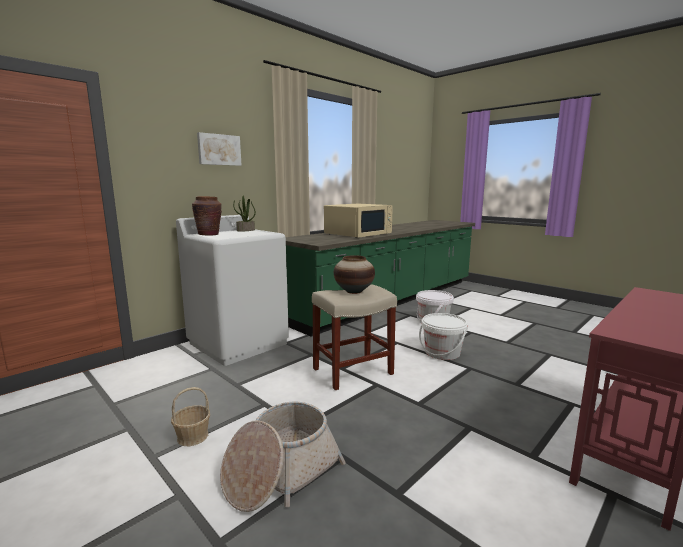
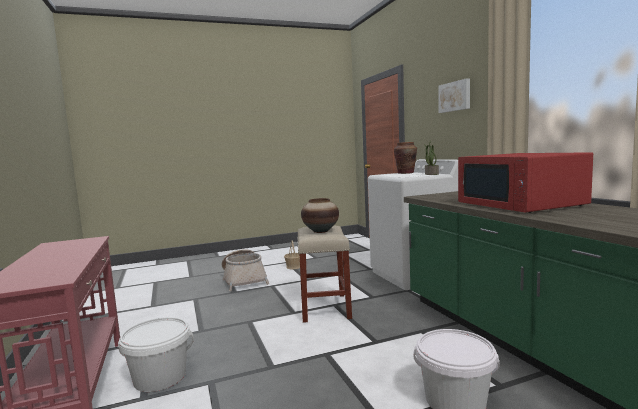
camera: 115 degrees right, 5 degrees down
(358, 234) = (520, 205): beige microwave -> red microwave
(442, 352) = (324, 363): white bucket -> white bucket (160, 377)

